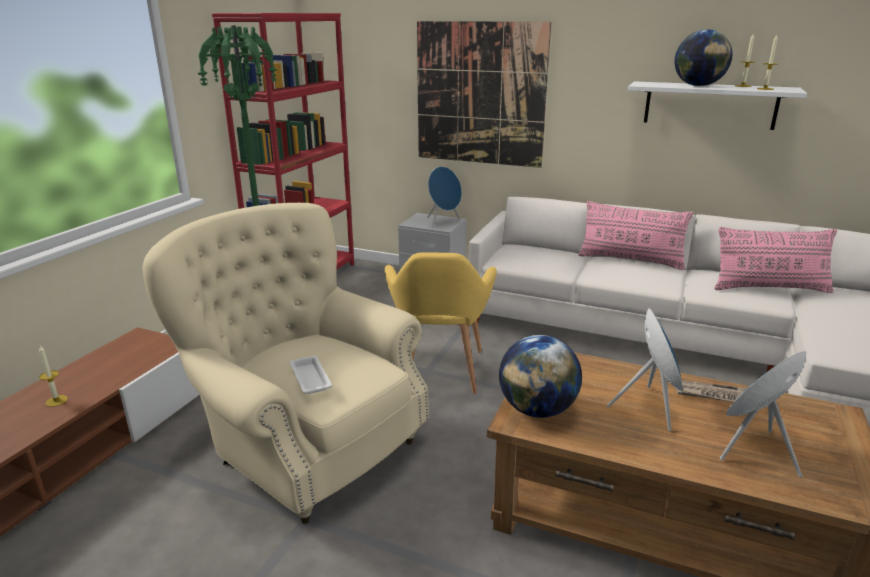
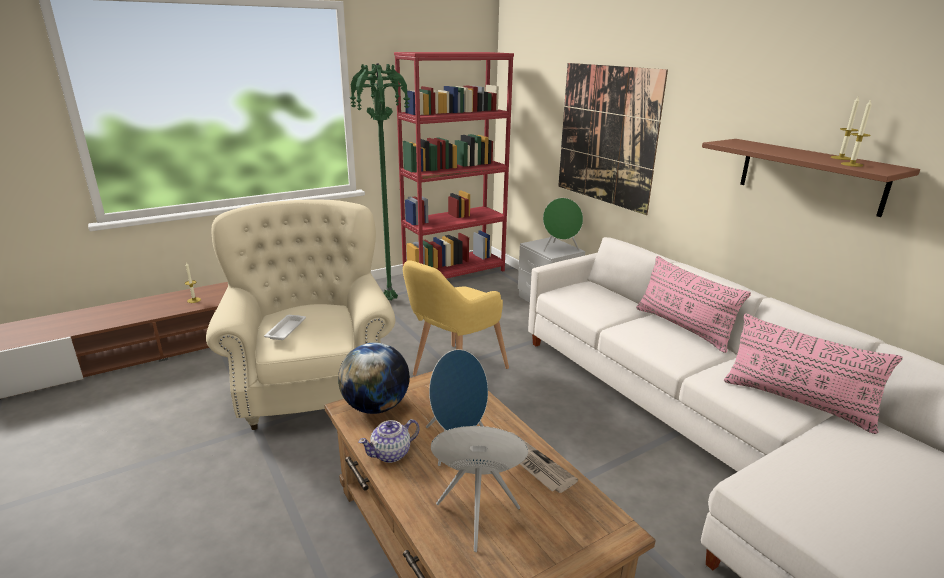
camera: 35 degrees right, 0 degrees up
(443, 222) = (560, 249): blue speaker -> green speaker
(620, 441) = (391, 453): none -> teapot
(698, 86) = (782, 151): globe -> none
(710, 105) = (810, 175): white shelf -> brown shelf

